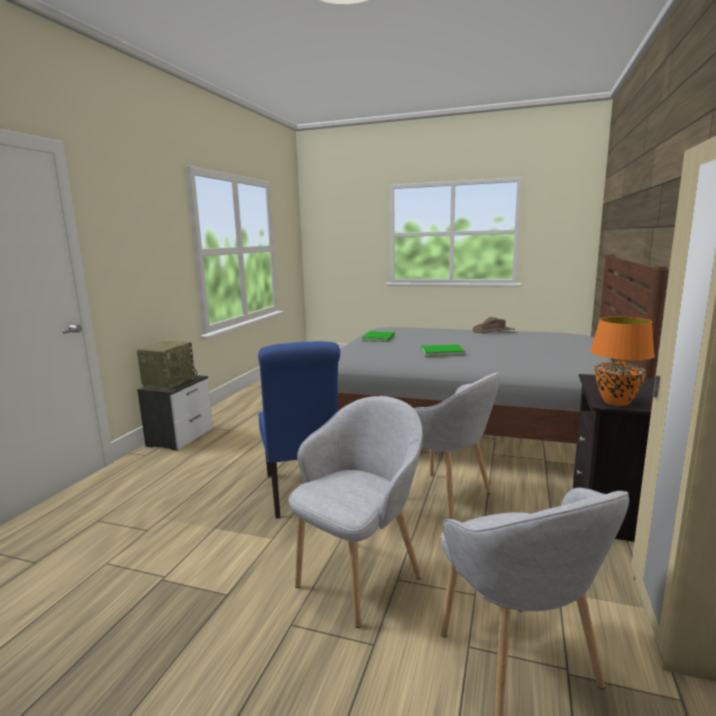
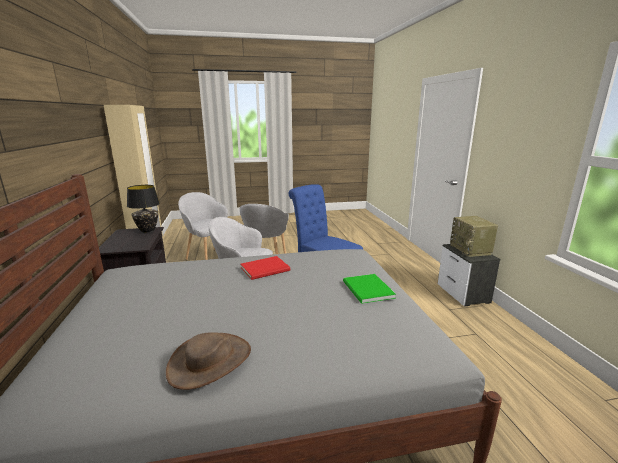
camera: 150 degrees right, 5 degrees up
(441, 352) = (266, 269): green book -> red book
(616, 402) = (147, 230): orange table lamp -> black table lamp

